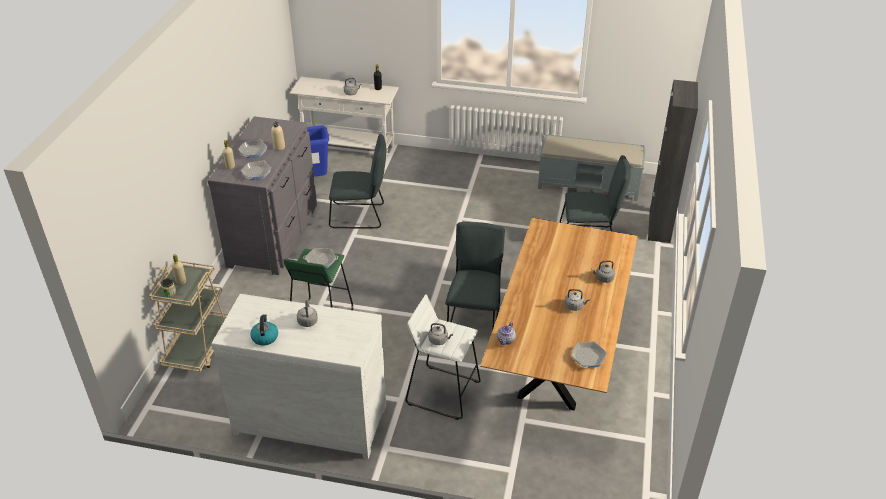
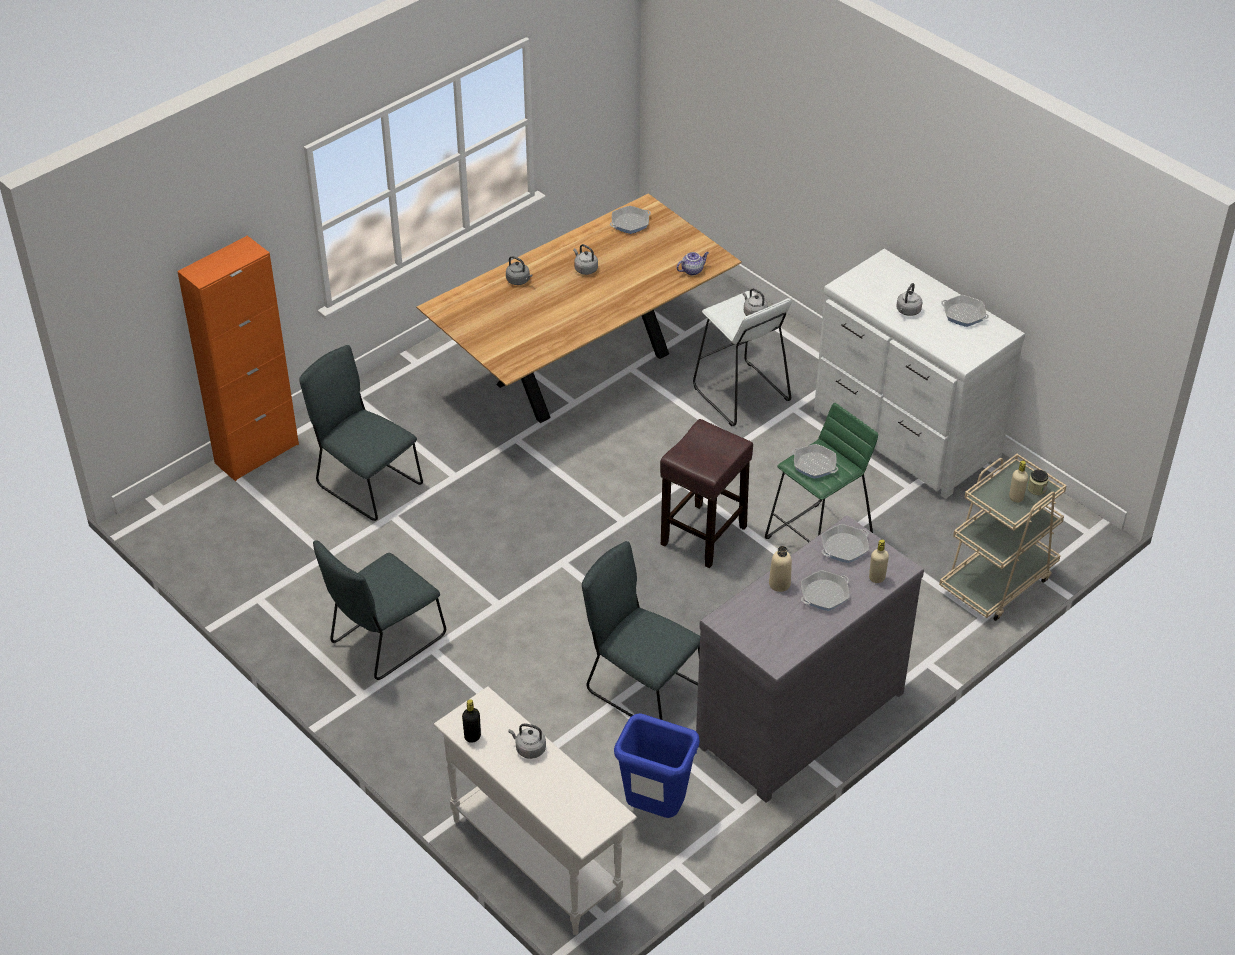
camera: 145 degrees left, 5 degrees up
(265, 337) = (964, 314): kettle -> frying pan
(389, 293) = (703, 536): none -> brown stool
(474, 317) = (627, 454): grey chair -> grey chair (384, 642)
(589, 185) = (252, 564): grey bench -> none
(659, 226) = (257, 453): black cabinet -> orange cabinet

